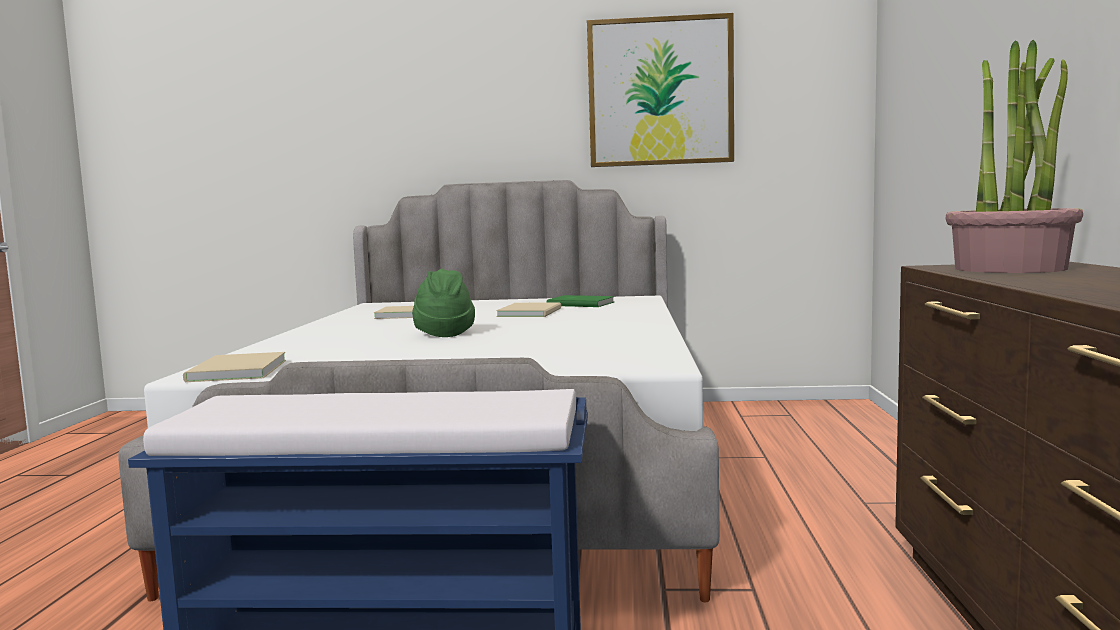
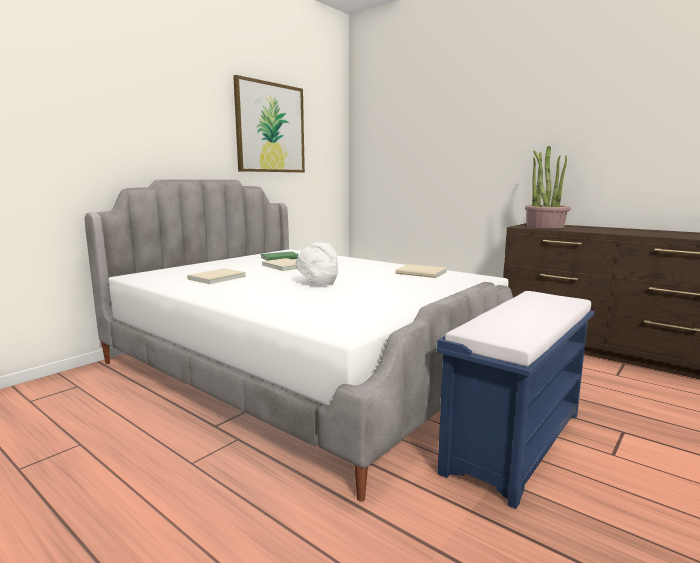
camera: 55 degrees left, 5 degrees up
(234, 371) = (352, 325): beige book -> beige book (422, 273)
(444, 333) = (317, 283): green hat -> white hat

